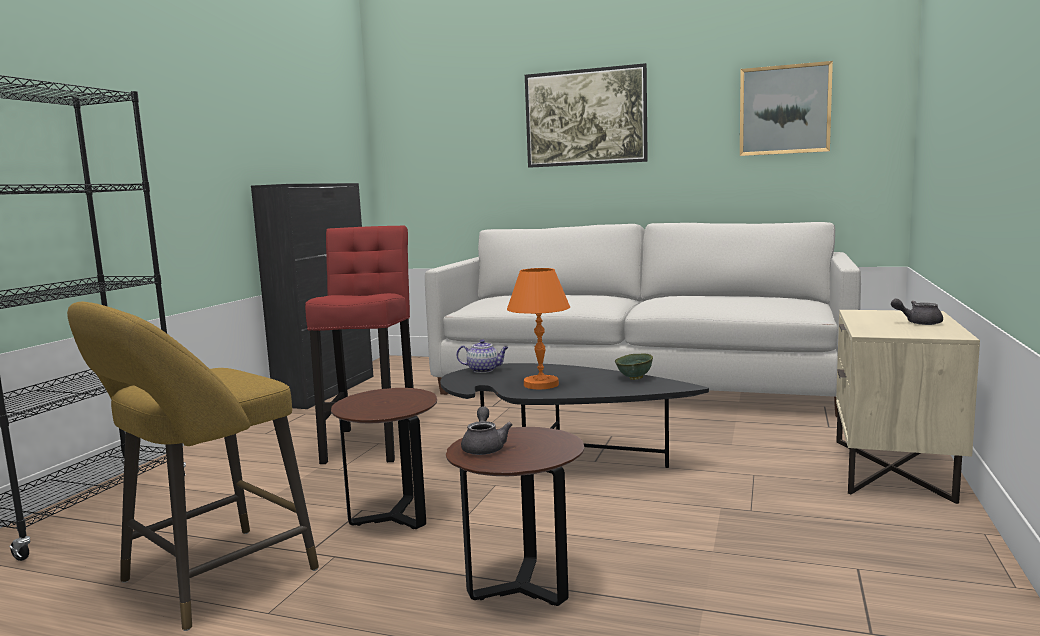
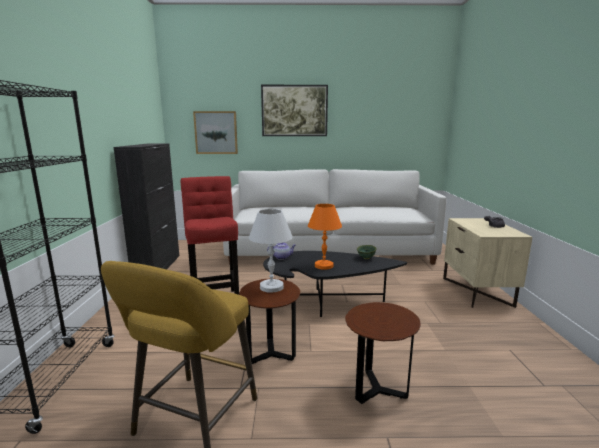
camera: 20 degrees left, 5 degrees up
(394, 397) = (271, 287): none -> white table lamp
(484, 447) = (367, 321): grey teapot -> none
(784, 110) = (394, 114): picture -> picture (216, 132)

